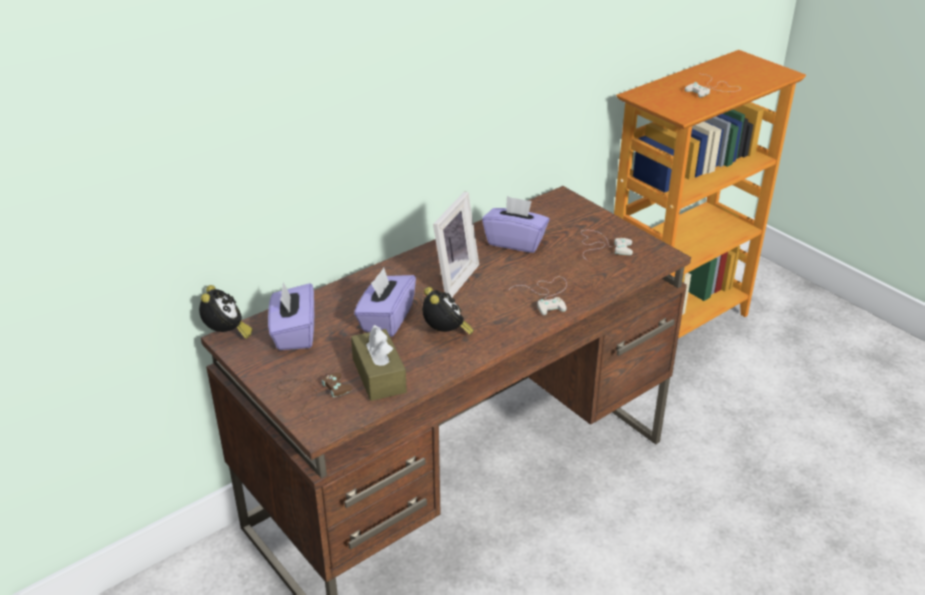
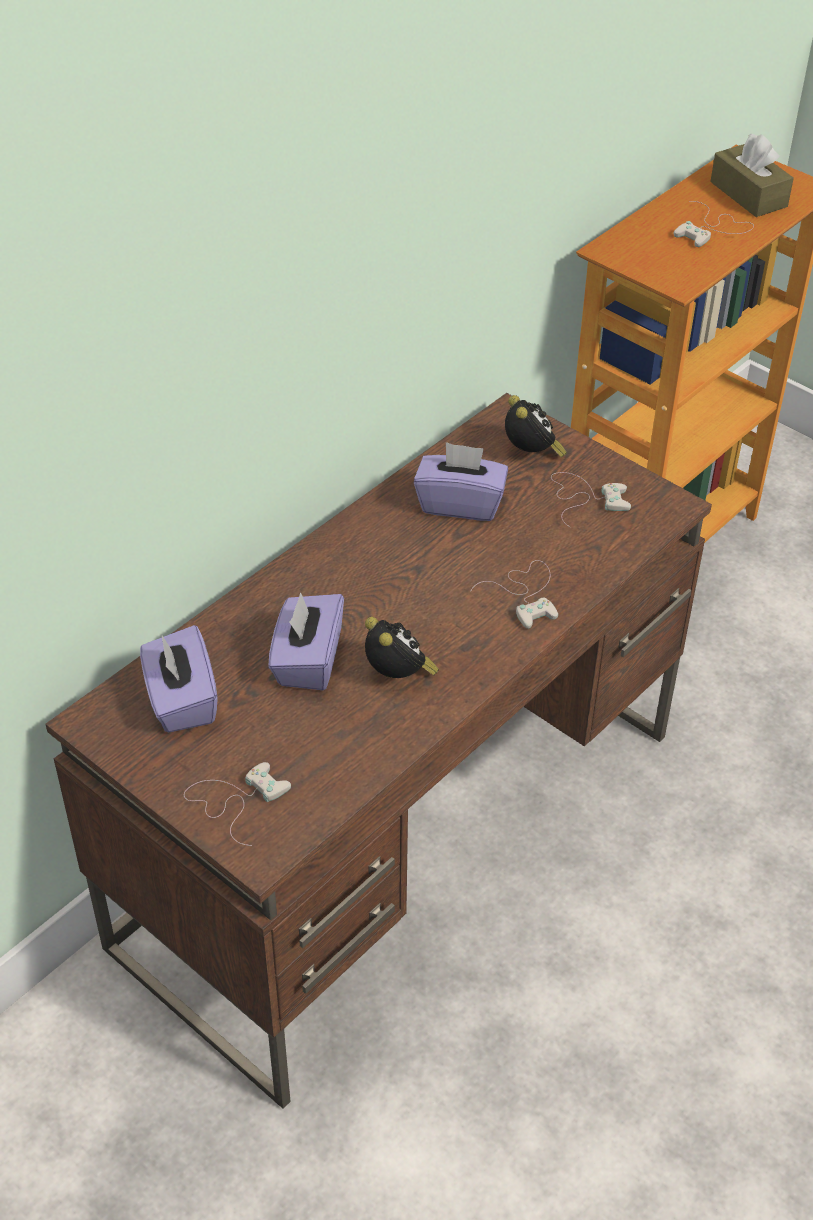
camera: 10 degrees left, 10 degrees up
(226, 334) = (83, 714): alarm clock -> alarm clock (531, 454)
(312, 394) = (235, 800): brown game controller -> white game controller
(379, 375) = (322, 758): brown tissue box -> brown tissue box (748, 194)
(451, 278) = (383, 579): picture frame -> none

